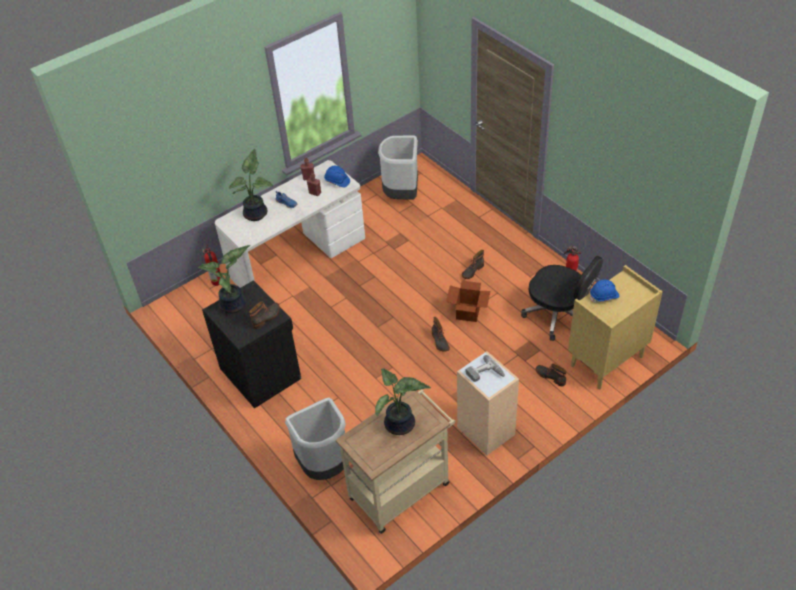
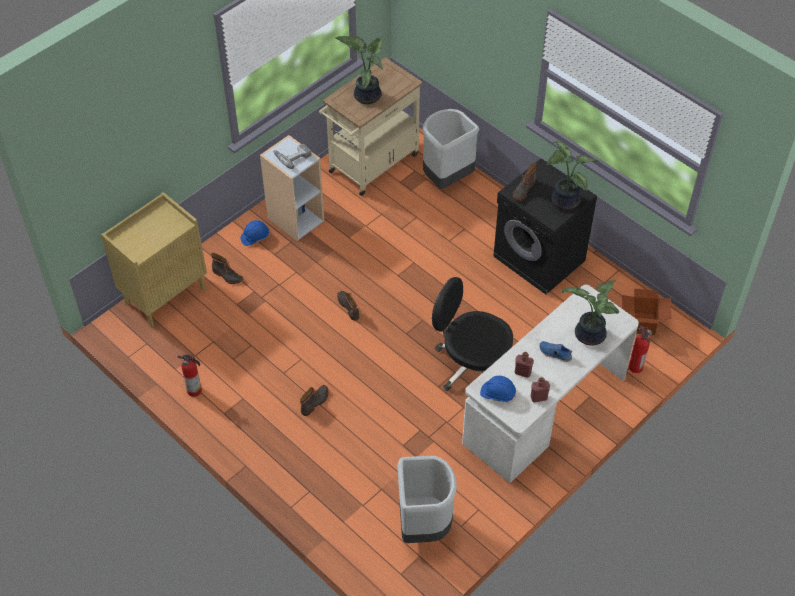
camera: 170 degrees right, 5 degrees up
(468, 312) = (318, 344): cardboard box -> cardboard box (642, 324)
(558, 315) = (212, 347): black office chair -> black office chair (471, 364)
(604, 296) = (164, 233): blue hard hat -> blue hard hat (255, 237)

